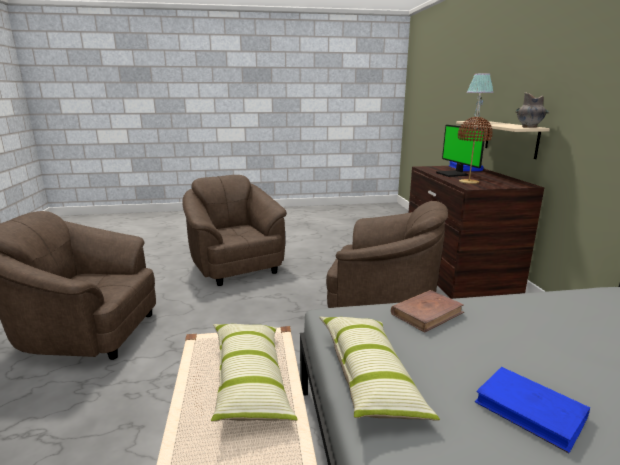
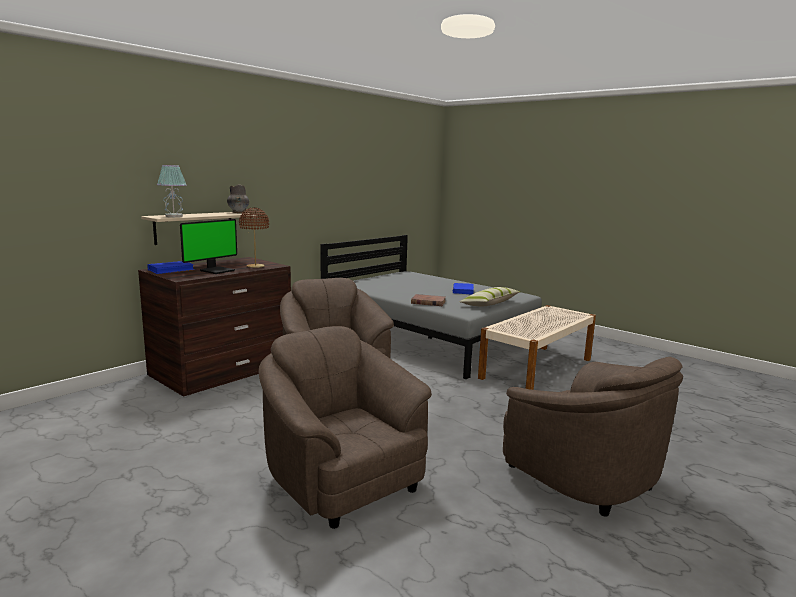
camera: 130 degrees left, 5 degrees down
(236, 266) = (342, 480): brown armchair -> brown armchair turned 120 degrees clockwise
(250, 380) = (525, 324): pillow -> none

